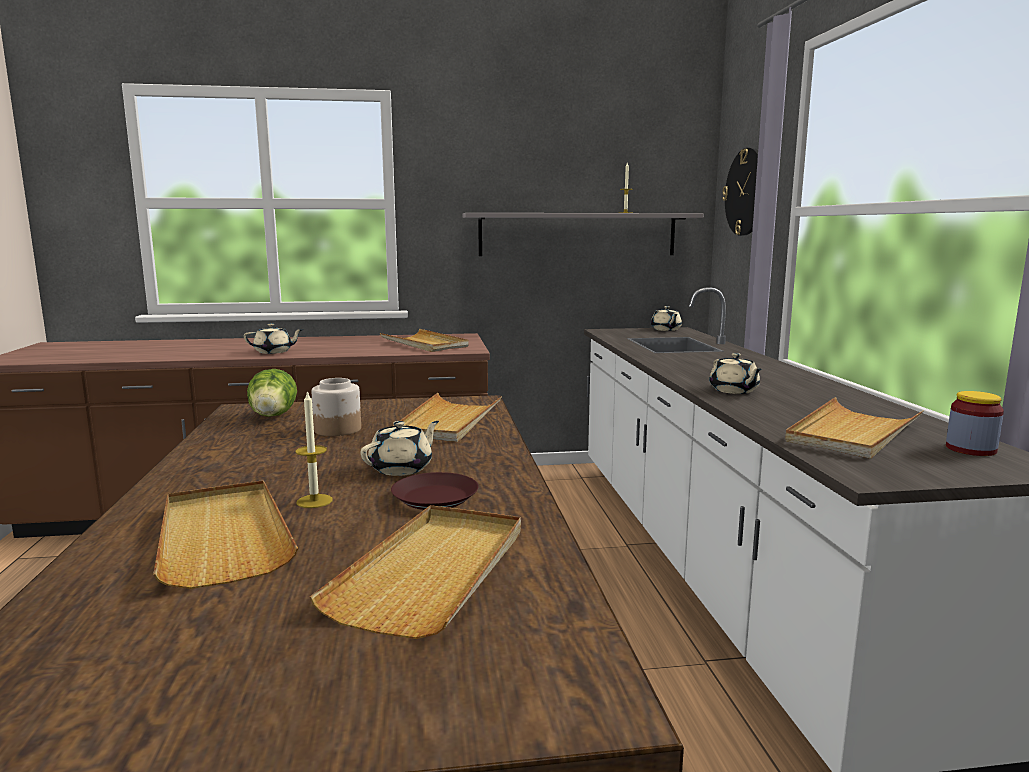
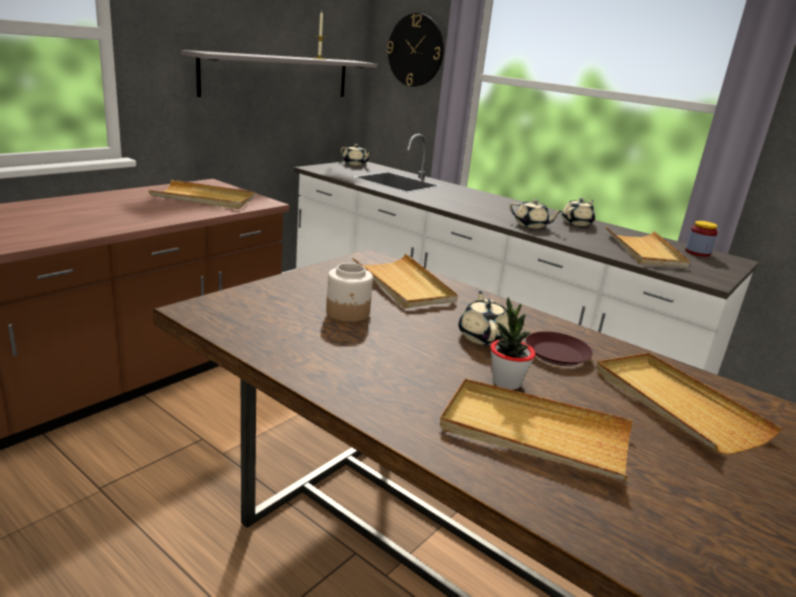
camera: 45 degrees left, 10 degrees up
(273, 417) = (256, 312): lettuce -> none
(274, 352) = (69, 228): beige teapot -> beige teapot (577, 223)
(314, 501) = (506, 382): candle -> potted plant

